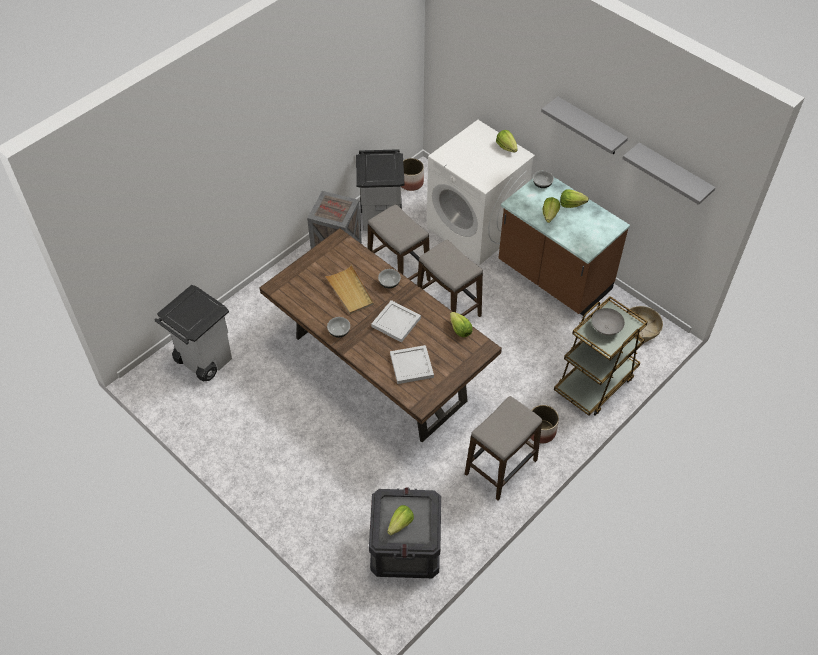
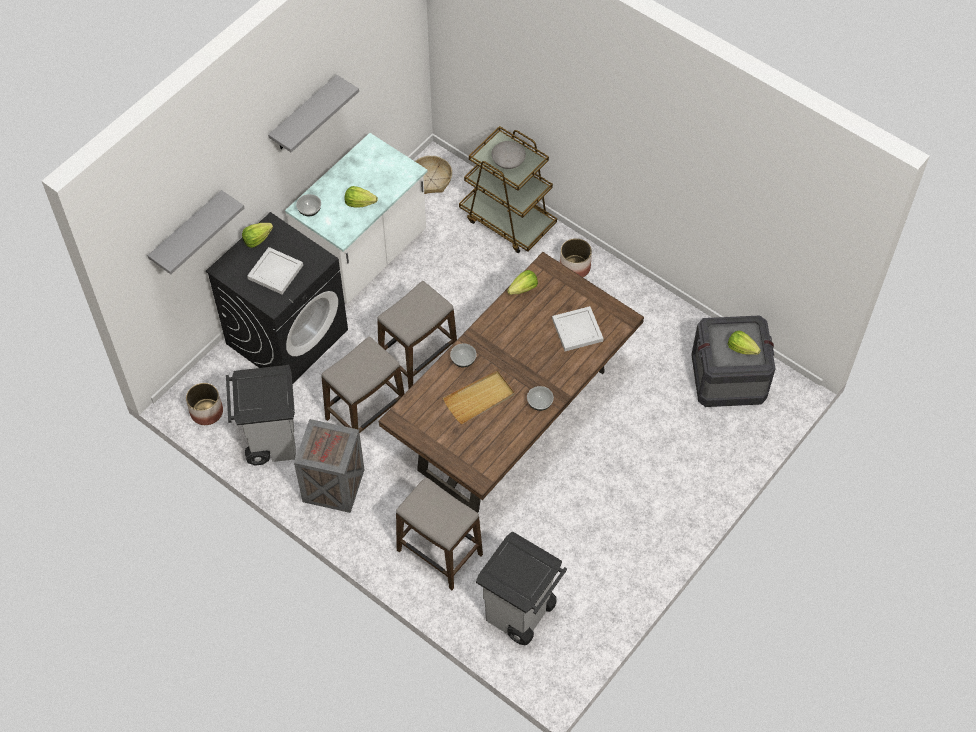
camera: 95 degrees left, 5 degrees up
(396, 323) = (521, 349): white tray -> white tray (276, 272)
(476, 228) = (287, 336): white washing machine -> black washing machine
(501, 467) = (623, 300): stool -> stool (439, 552)
(553, 278) = (364, 257): brown counter -> white counter
(571, 204) = (341, 183): lettuce -> none
(673, 175) = (379, 46): grey shelf -> grey shelf (187, 232)

